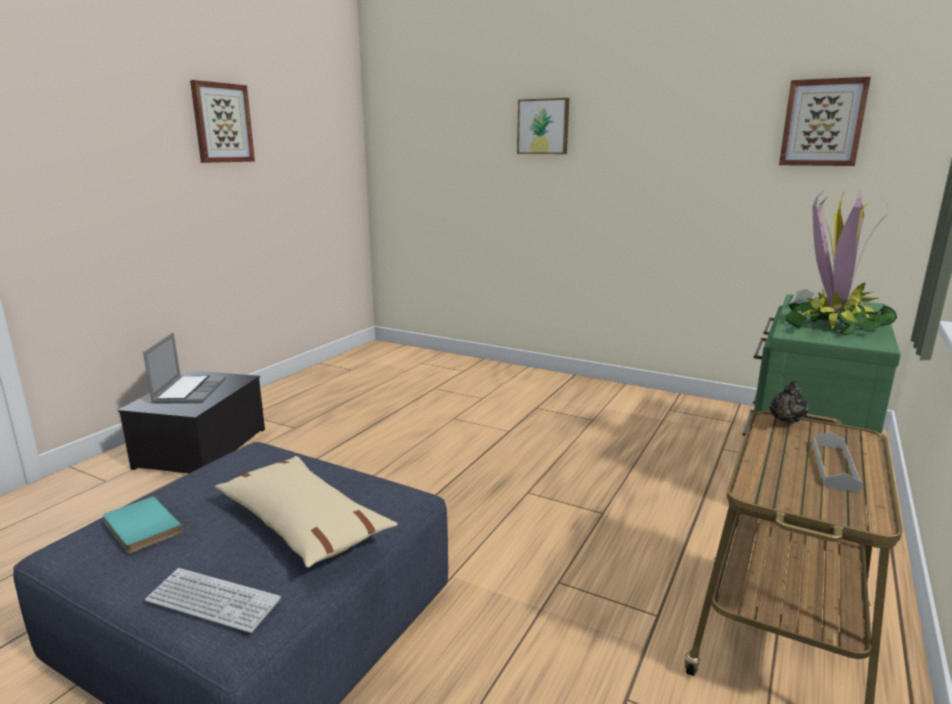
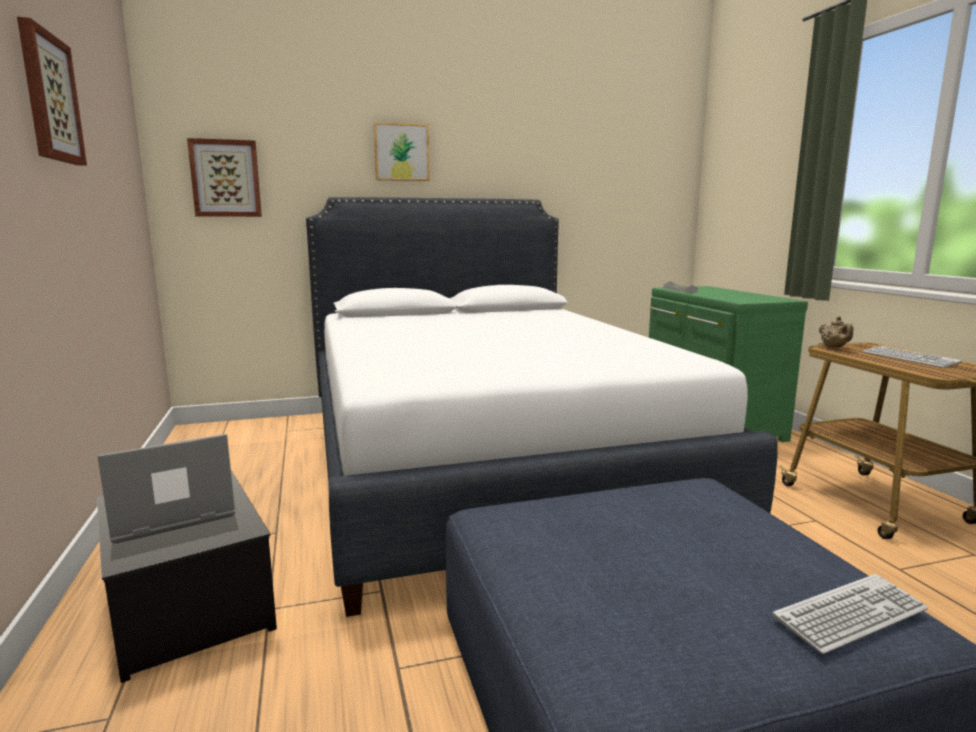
camera: 45 degrees left, 5 degrees down
(139, 528) = (628, 620): turquoise book -> none
(189, 391) = (170, 515): laptop -> laptop turned 75 degrees counterclockwise
(303, 524) = (722, 532): beige pillow -> none
(490, 434) = (485, 463): none -> white bed
(786, 421) = (834, 347): black teapot -> beige teapot
(822, 123) = (630, 160): picture -> picture (226, 178)
(833, 326) = (738, 296): potted plant -> none
(834, 466) = (909, 358): grey tray -> keyboard

